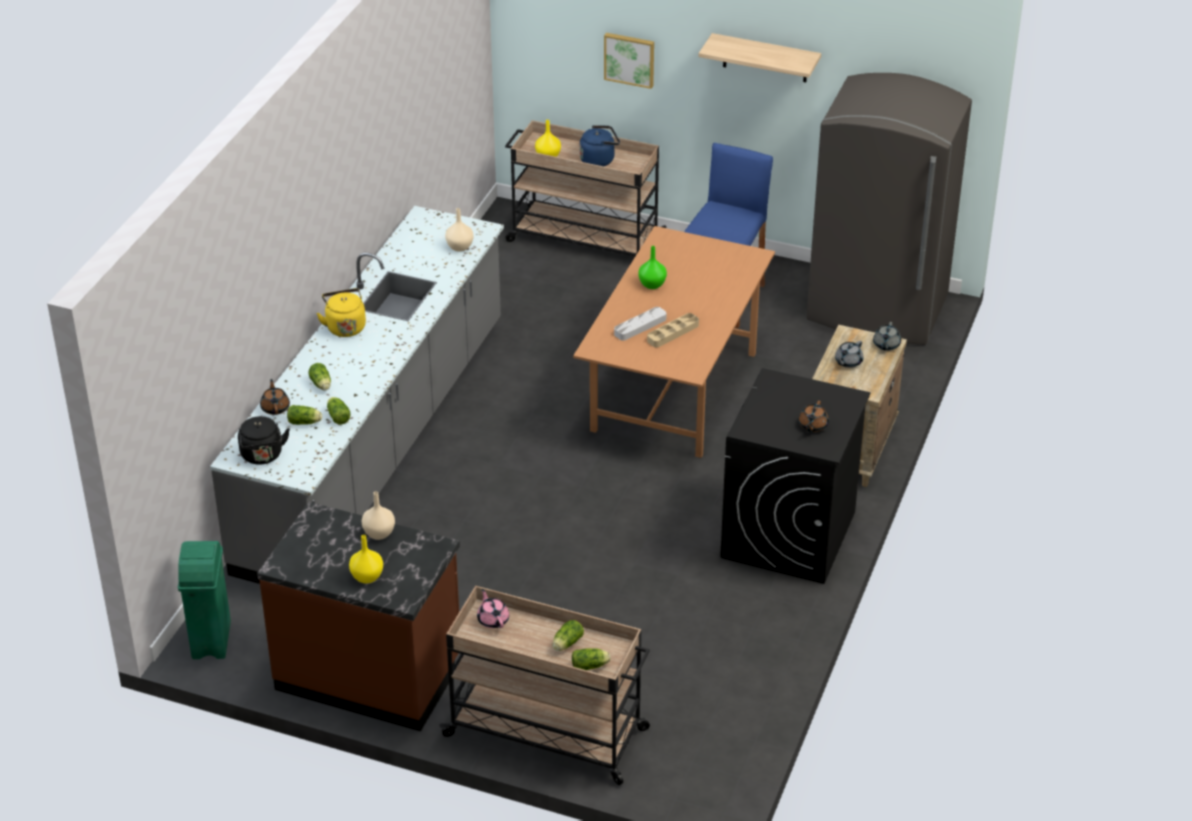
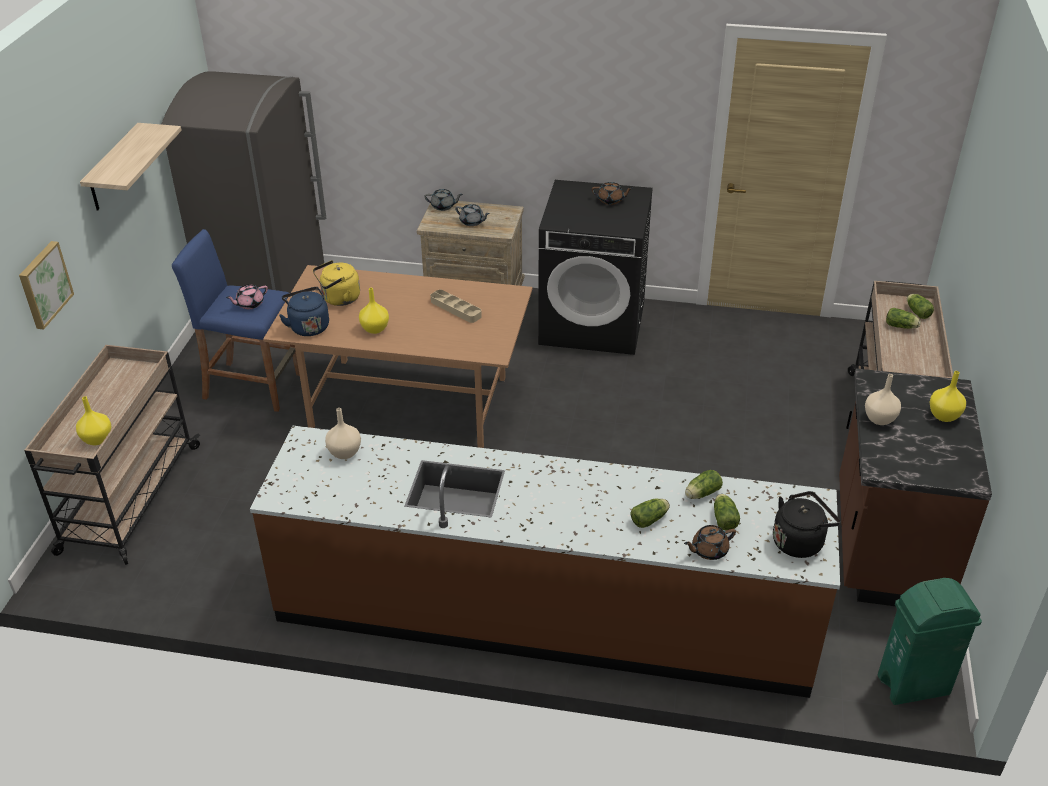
camera: 100 degrees left, 0 degrees up
(345, 326) = (530, 521): yellow kettle -> yellow kettle (339, 299)
(375, 444) = (544, 612): grey counter -> brown counter
(493, 619) = (900, 369): pink teapot -> pink teapot (249, 304)
(599, 160) = (111, 398): blue kettle -> blue kettle (308, 326)
(640, 326) = (449, 329): grey tray -> none
(651, 284) = (374, 329): green vase -> yellow vase

